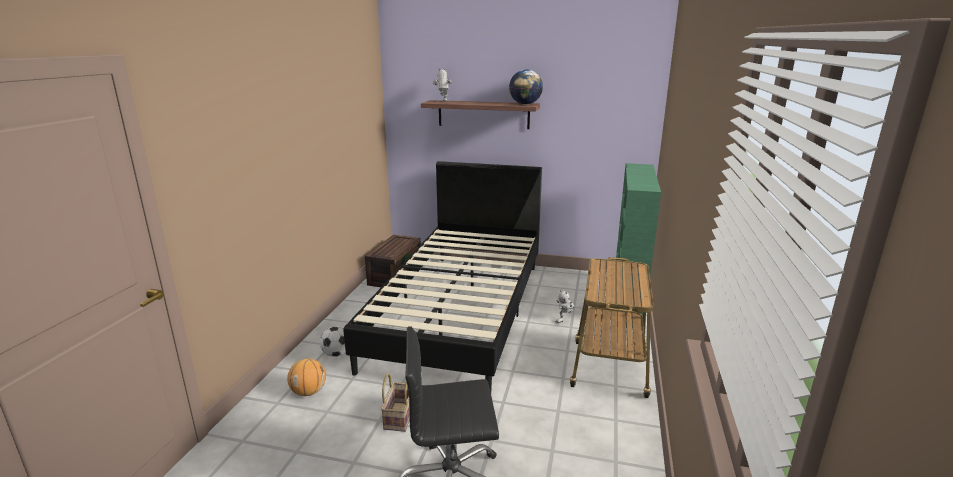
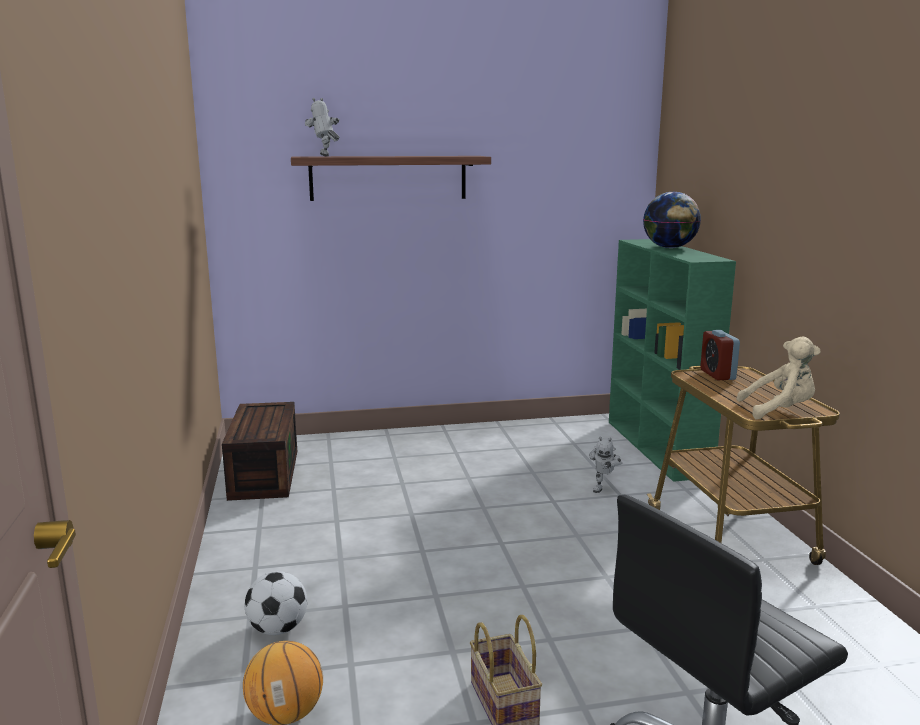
camera: 25 degrees left, 5 degrees down
(460, 311) = (434, 507): black bed -> none
(525, 104) = (465, 155): globe -> globe (669, 248)
(616, 266) = (717, 375): none -> alarm clock
(617, 297) = (779, 411): none -> beige plush toy

